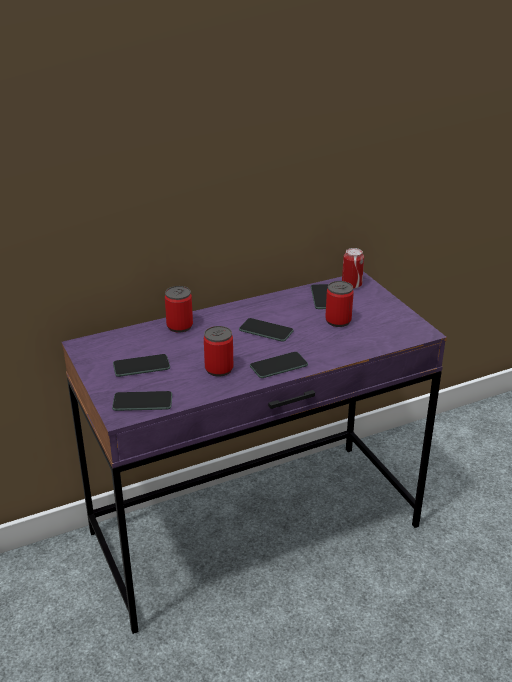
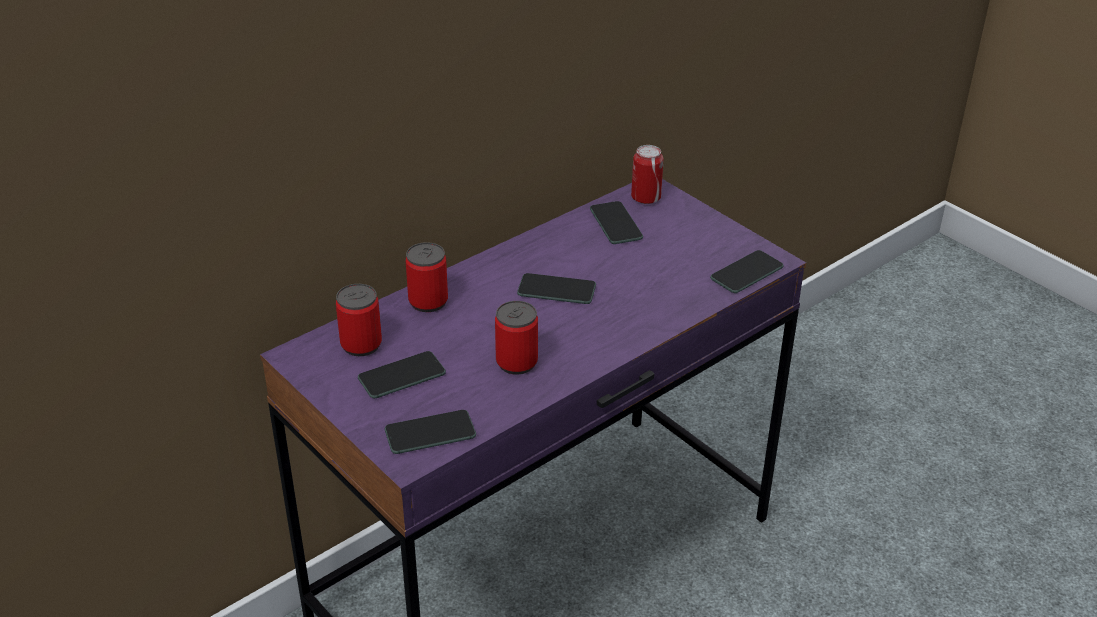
camera: 15 degrees left, 5 degrees up
(278, 366) = (598, 343): phone -> phone (746, 273)
(338, 321) = (651, 259): can -> can (361, 344)

